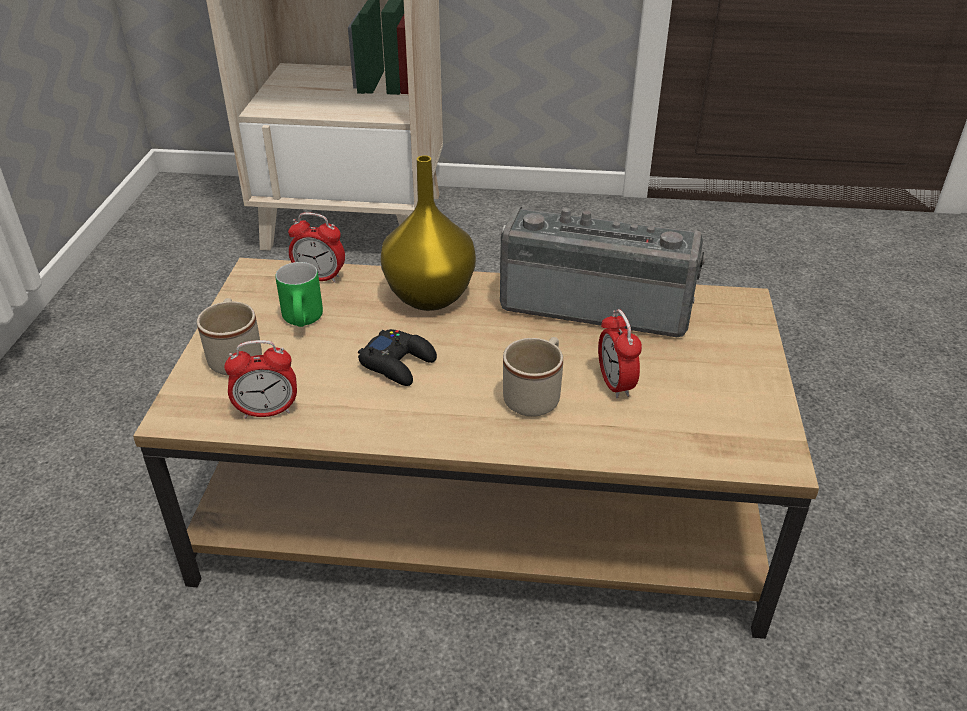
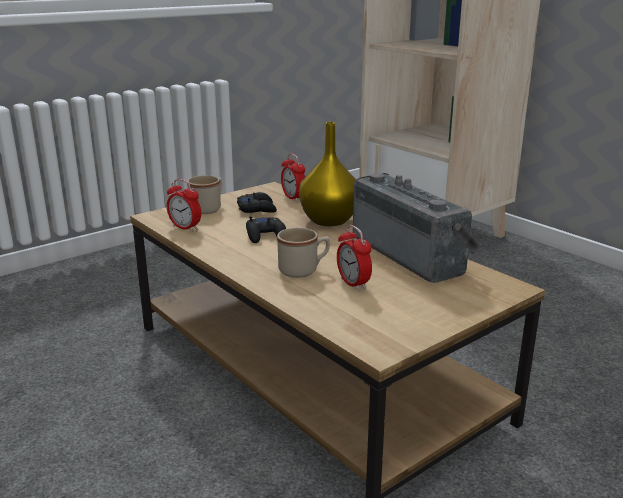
camera: 45 degrees right, 15 degrees down
(306, 322) = (257, 209): green mug -> black game controller
(615, 384) = (353, 284): alarm clock -> alarm clock turned 60 degrees counterclockwise

